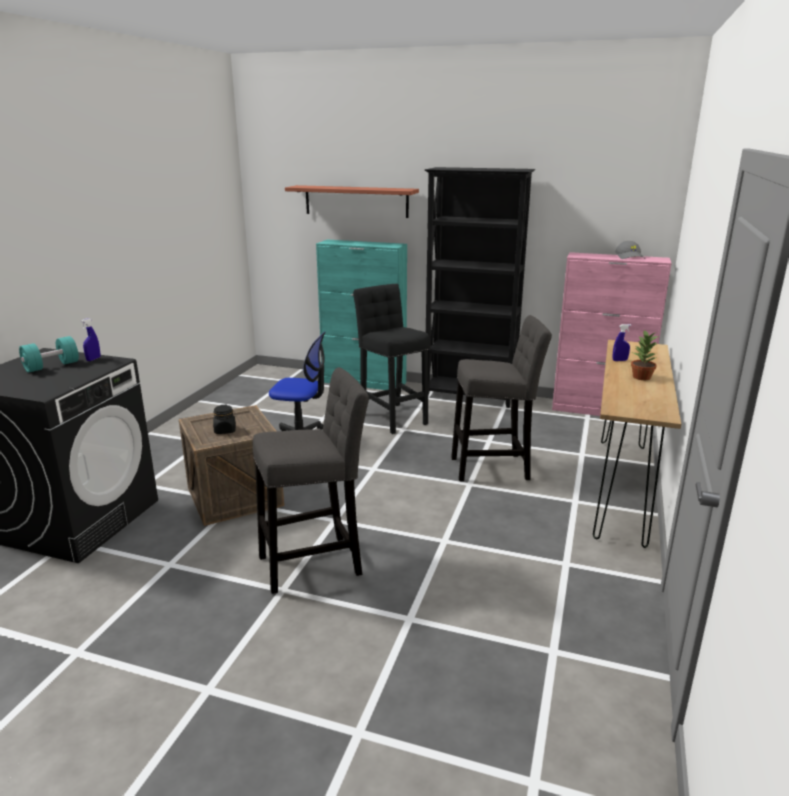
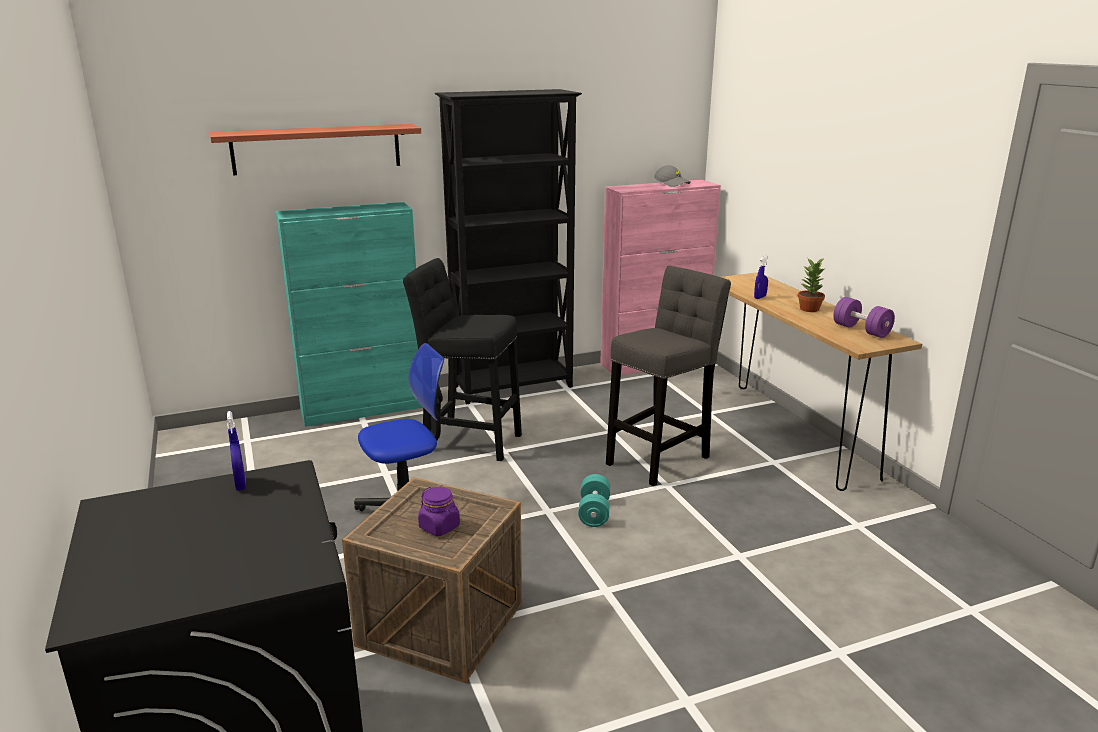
camera: 40 degrees left, 0 degrees up
(51, 366) = (194, 523): turquoise dumbbell -> turquoise dumbbell (594, 512)
(225, 430) = (439, 527): black jar -> purple jar
(316, 563) = (668, 650): grey stool -> none
(648, 401) = (861, 330): none -> purple dumbbell

